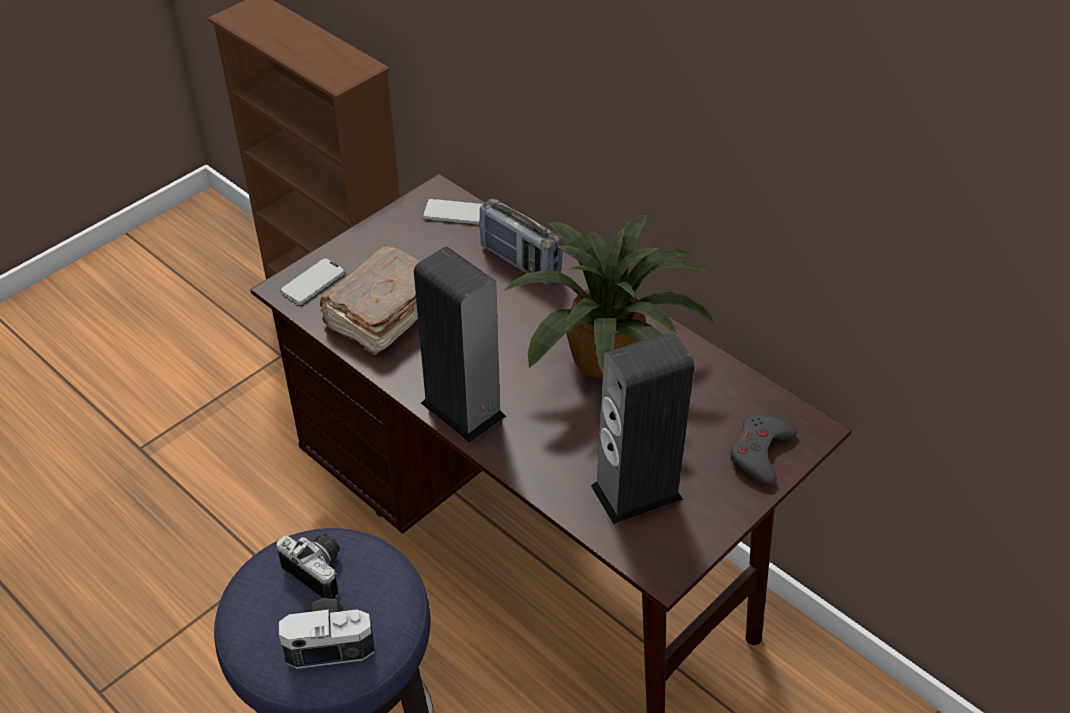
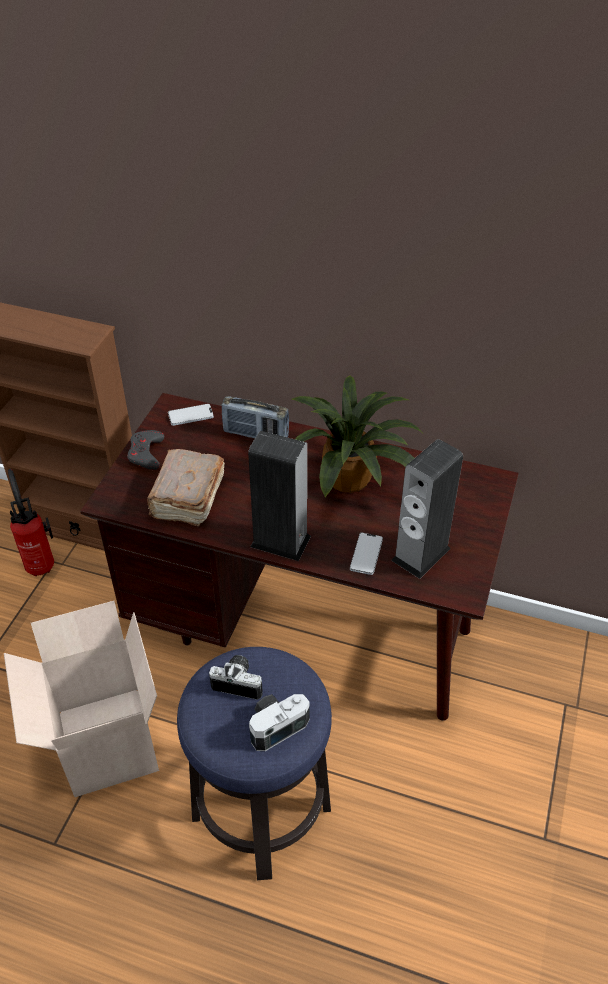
camera: 25 degrees left, 0 degrees up
(218, 594) = (103, 741): none -> cardboard box
(266, 353) = (41, 564): none -> fire extinguisher
(312, 282) = (123, 492): phone -> phone (366, 554)
(760, 453) = (477, 504): grey game controller -> grey game controller (146, 453)

